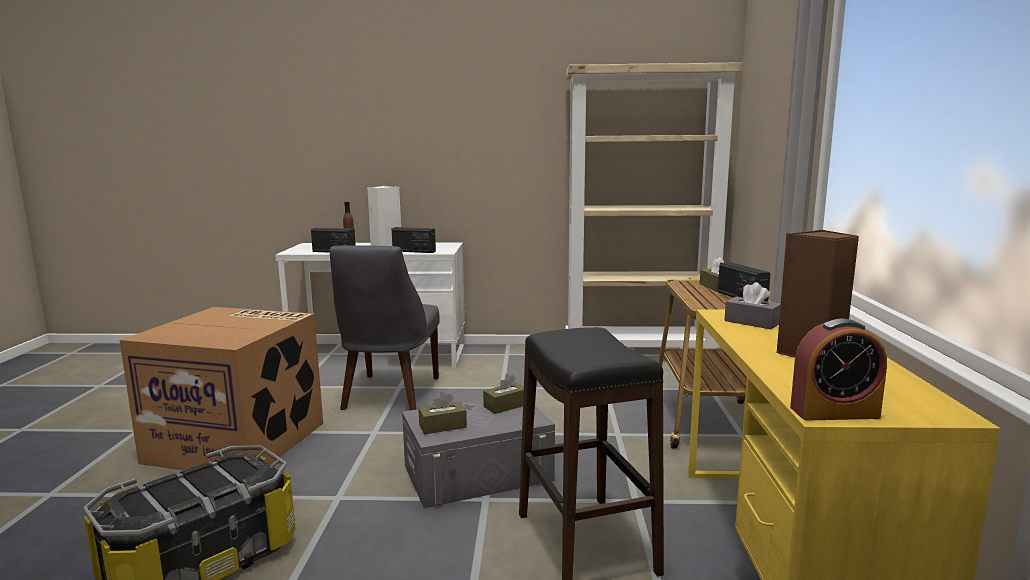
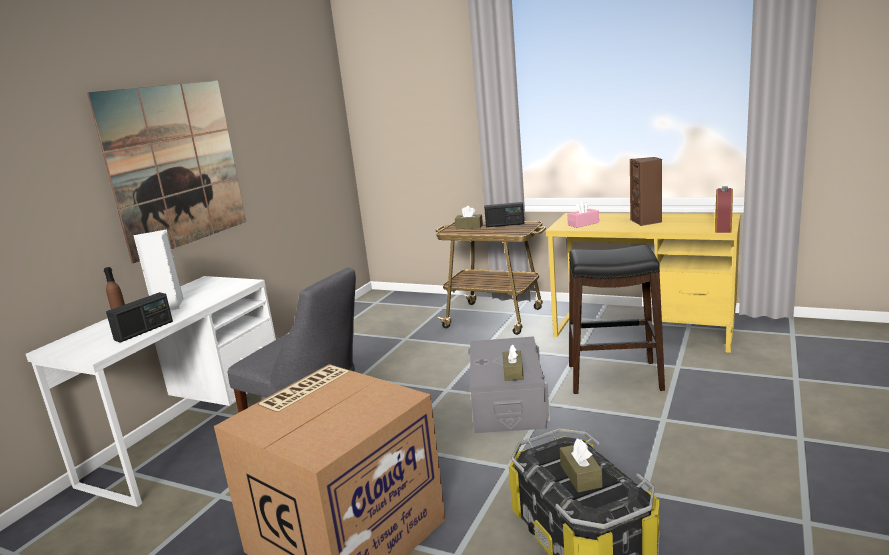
camera: 65 degrees left, 5 degrees up
(414, 251) = (219, 294): radio -> none
(460, 142) = (176, 166): none -> picture
(506, 406) = (491, 348): brown tissue box -> brown tissue box (580, 476)
(640, 354) = (355, 316): beige bookcase -> none
(752, 322) = (583, 224): grey tissue box -> pink tissue box

